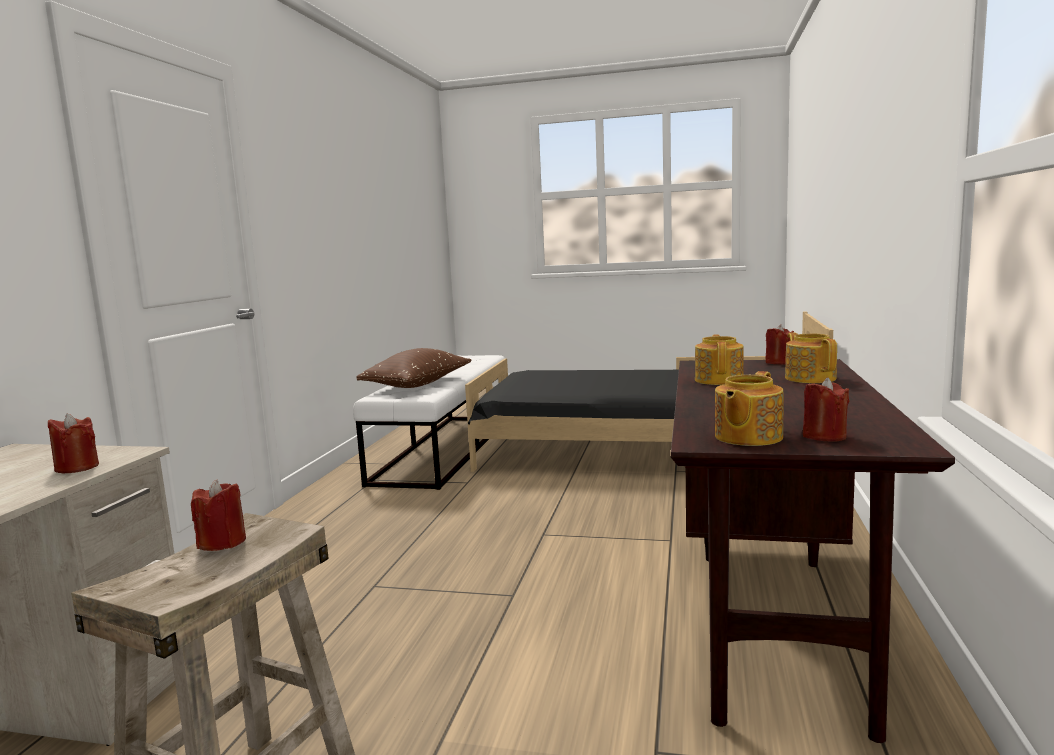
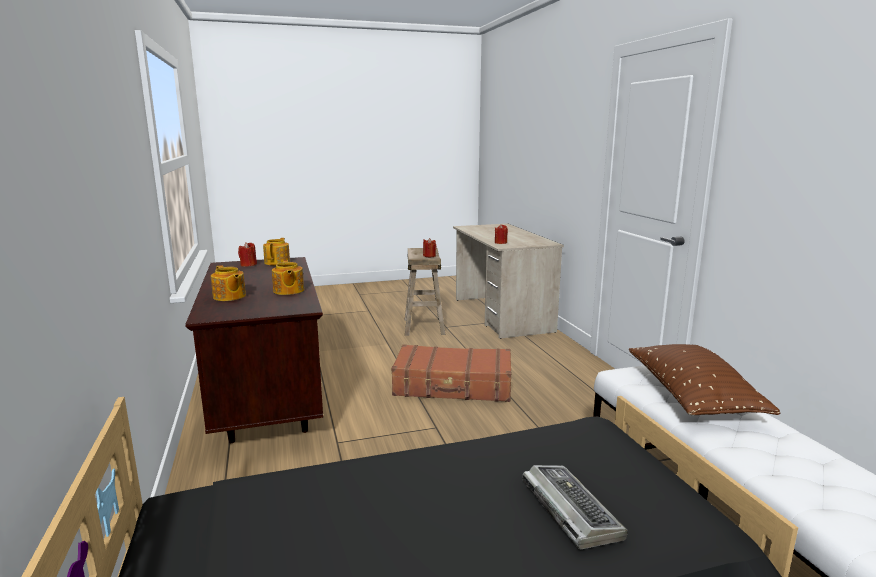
camera: 150 degrees right, 5 degrees up
(454, 580) = (453, 386): none -> brown suitcase
(578, 376) = (569, 510): none -> keyboard
(778, 362) = (240, 313): red candle -> none

